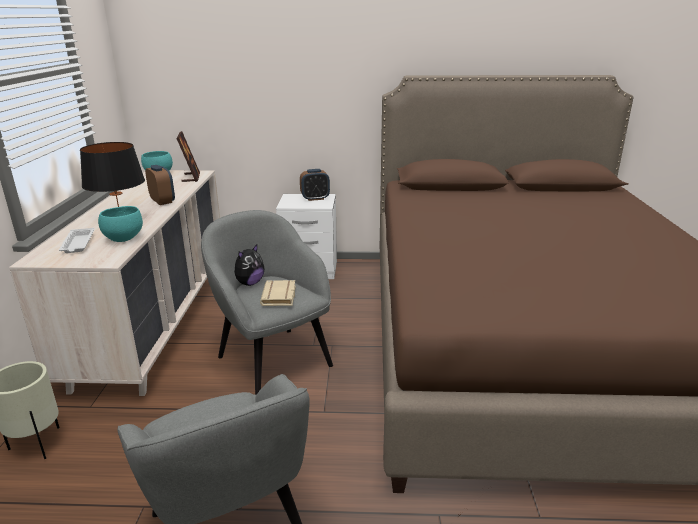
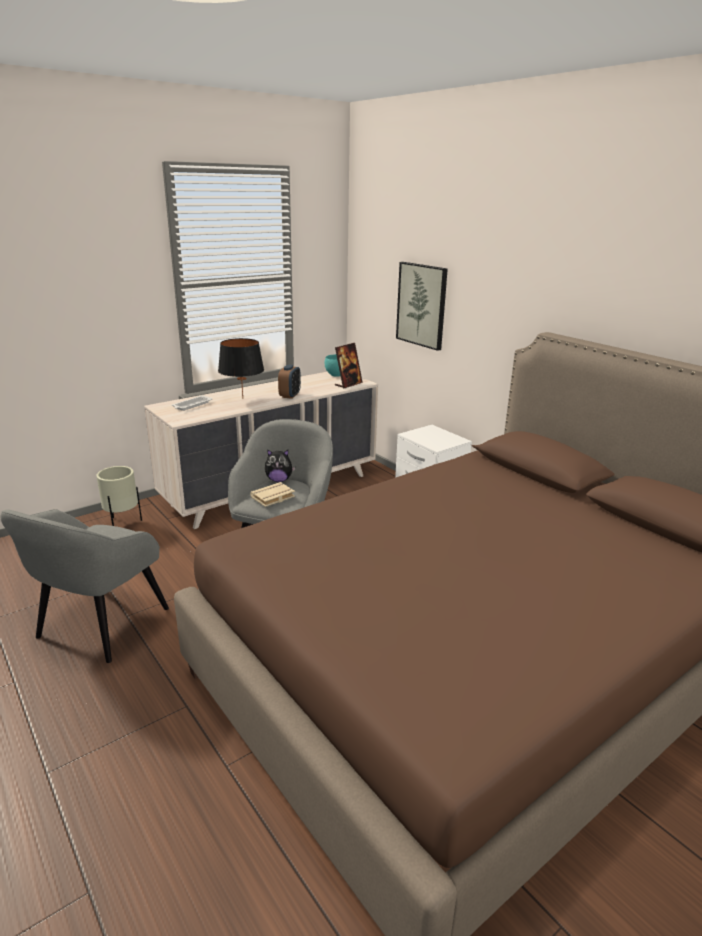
camera: 50 degrees right, 0 degrees up
(123, 239) = (214, 411): turquoise bowl -> none
(244, 78) = (422, 305): none -> picture
(315, 198) = (445, 438): alarm clock -> none

